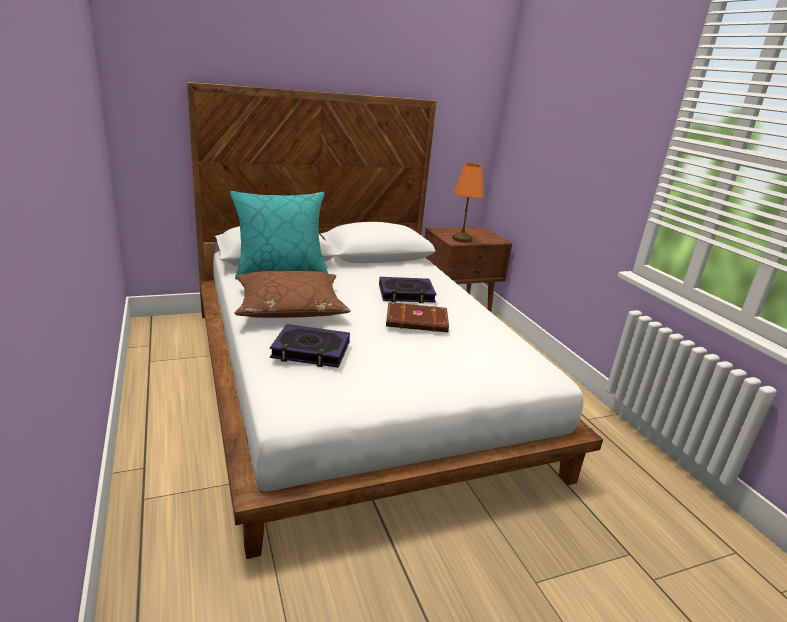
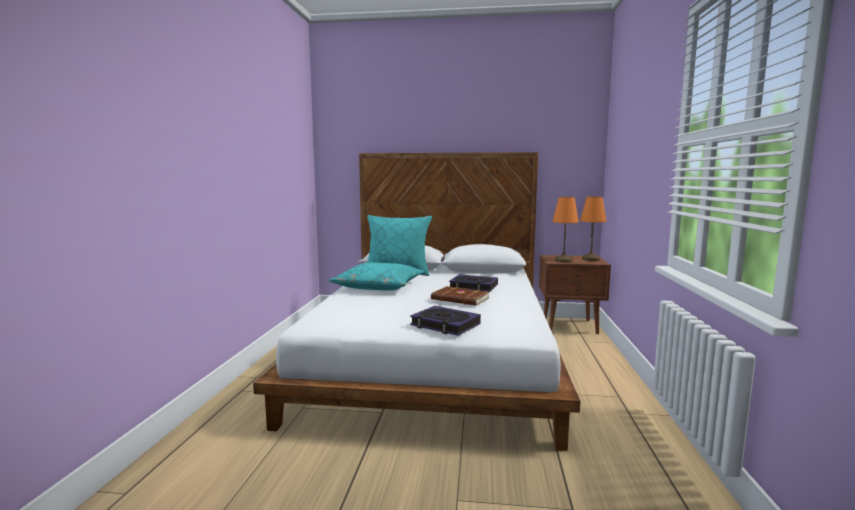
camera: 30 degrees right, 15 degrees down
(290, 307) = (379, 287): brown pillow -> turquoise pillow
(311, 351) = (358, 303): book -> book (445, 325)
(484, 234) = (590, 259): none -> orange table lamp

